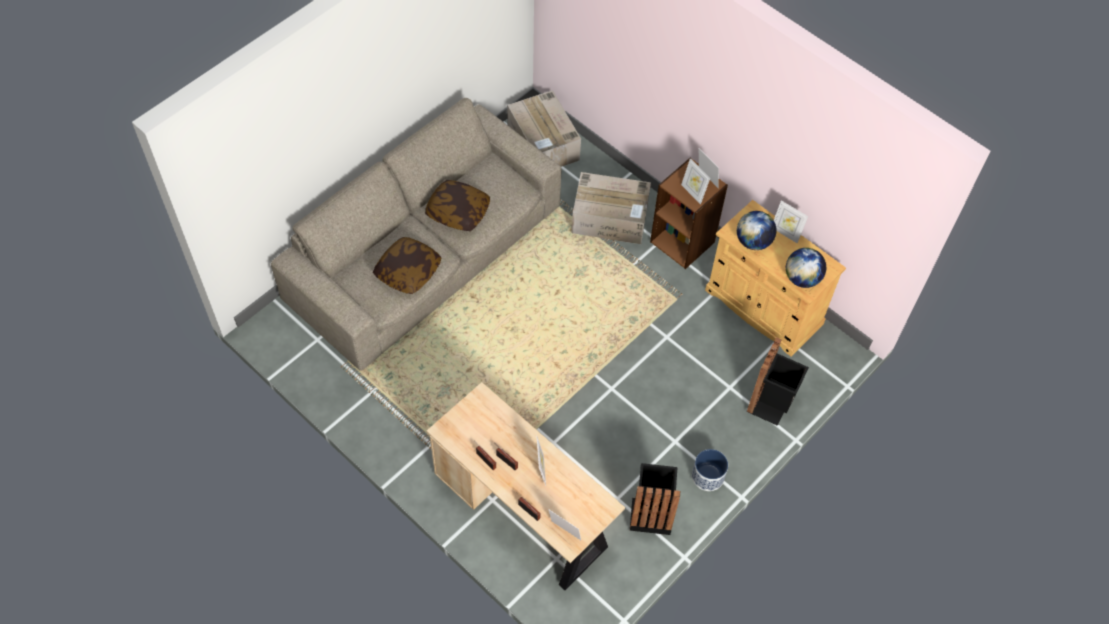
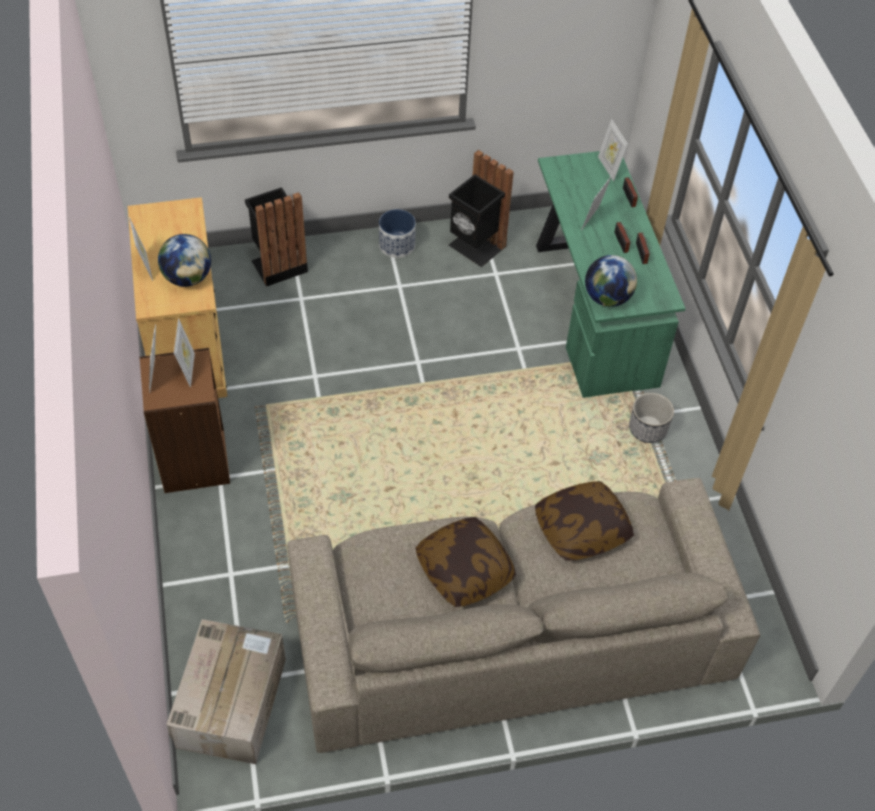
camera: 145 degrees left, 5 degrees down
(423, 433) = (648, 429): none -> planter
(523, 511) = (593, 310): beige desk -> green desk
(611, 218) = (246, 539): cardboard box -> none
(802, 278) = (182, 220): globe -> globe (607, 298)

